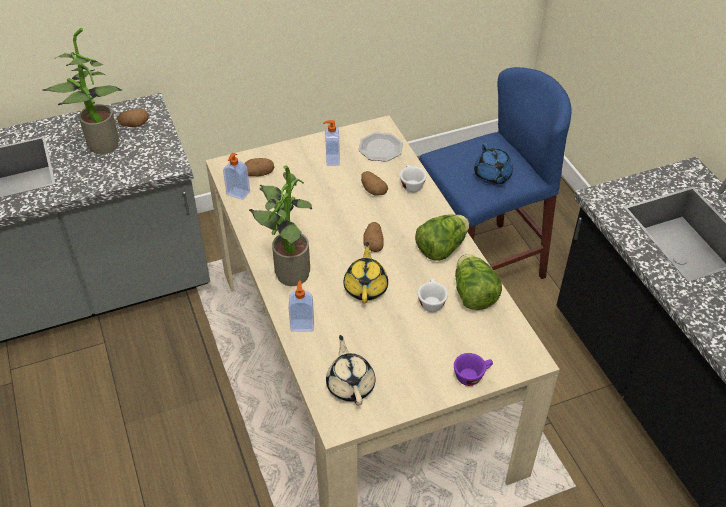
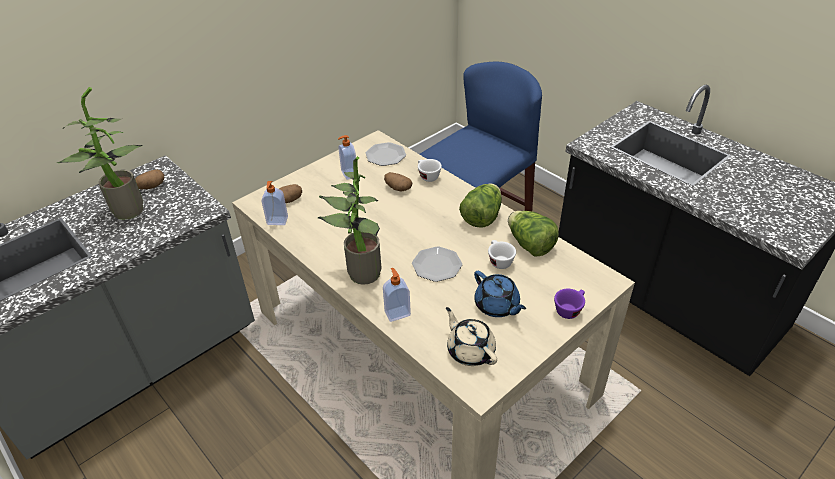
camera: 20 degrees left, 5 degrees down
(366, 287) = (436, 265): yellow teapot -> plate
(373, 243) = (422, 229): potato -> none
(492, 176) = (484, 156): blue teapot -> blue teapot (497, 306)

